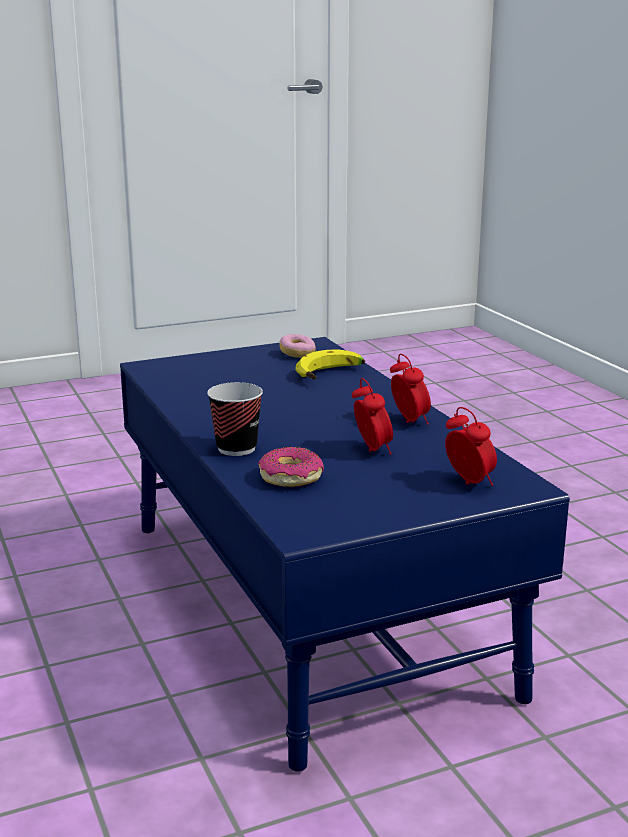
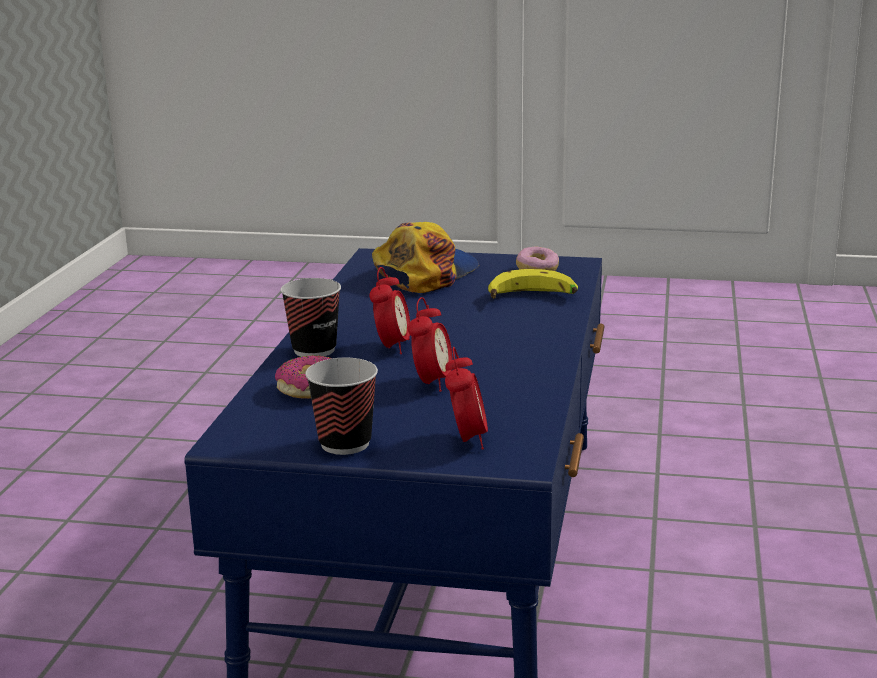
camera: 35 degrees right, 0 degrees up
(215, 372) = (424, 273): none -> cap
(391, 509) = (345, 443): none -> cup
(409, 421) = (523, 364): alarm clock -> alarm clock (392, 347)

